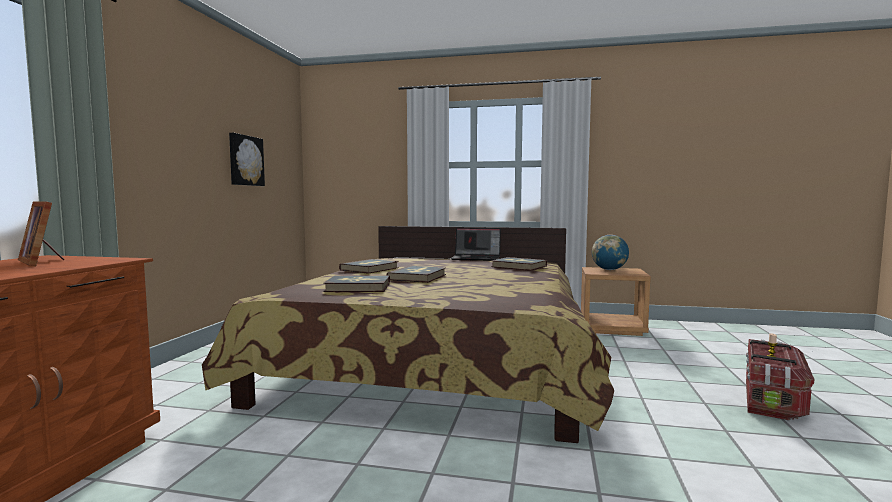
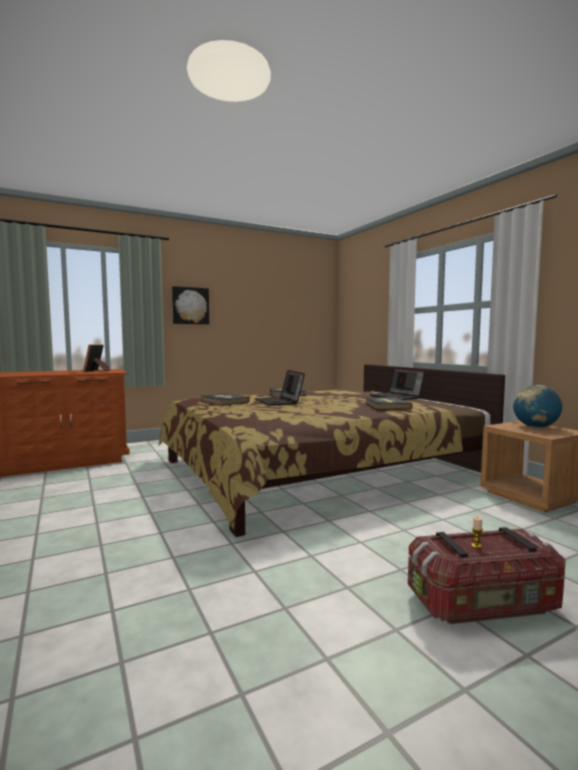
camera: 50 degrees right, 0 degrees up
(245, 160) = (272, 316): picture -> picture (190, 306)
(417, 277) = (279, 402): book -> laptop

